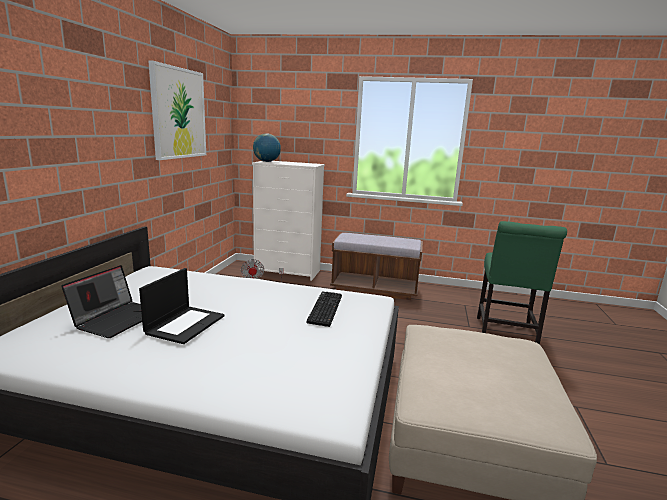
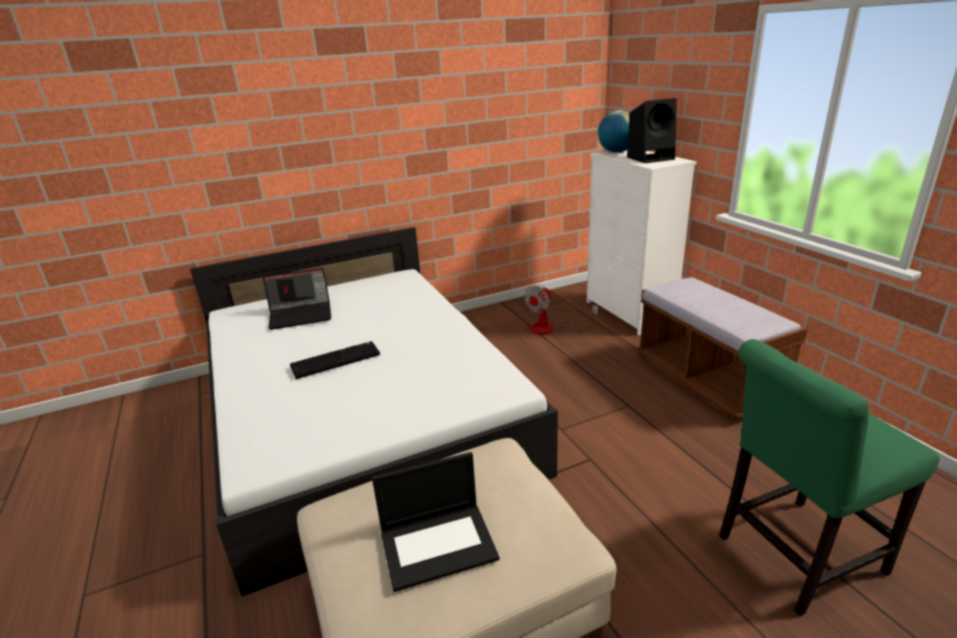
camera: 55 degrees right, 10 degrees up
(179, 113) = (483, 95): picture -> none
(185, 324) = (323, 338): laptop -> laptop (439, 544)
(297, 163) = (651, 158): none -> black speaker
(324, 308) = (439, 373): keyboard -> keyboard (336, 360)

